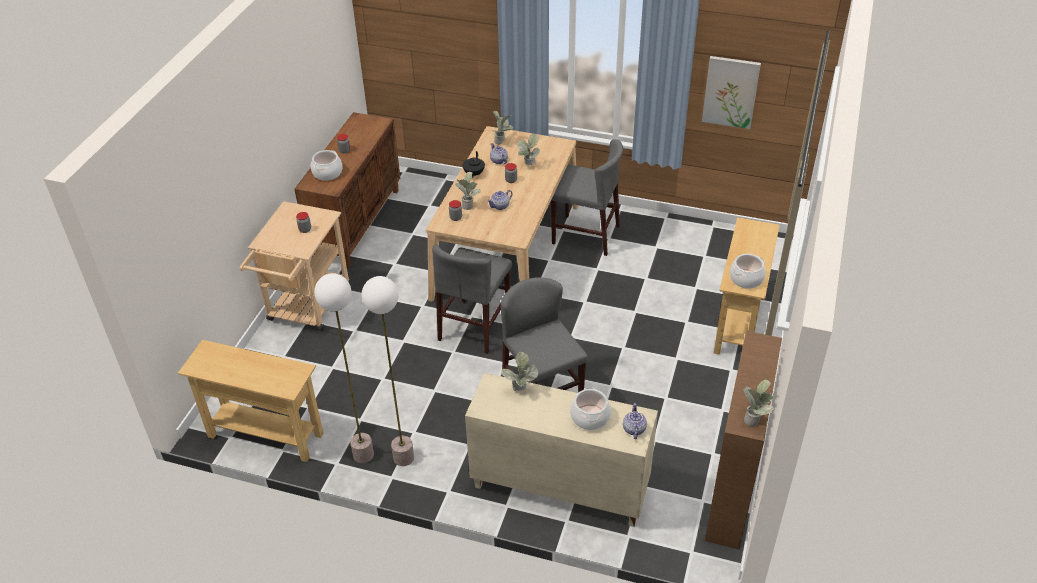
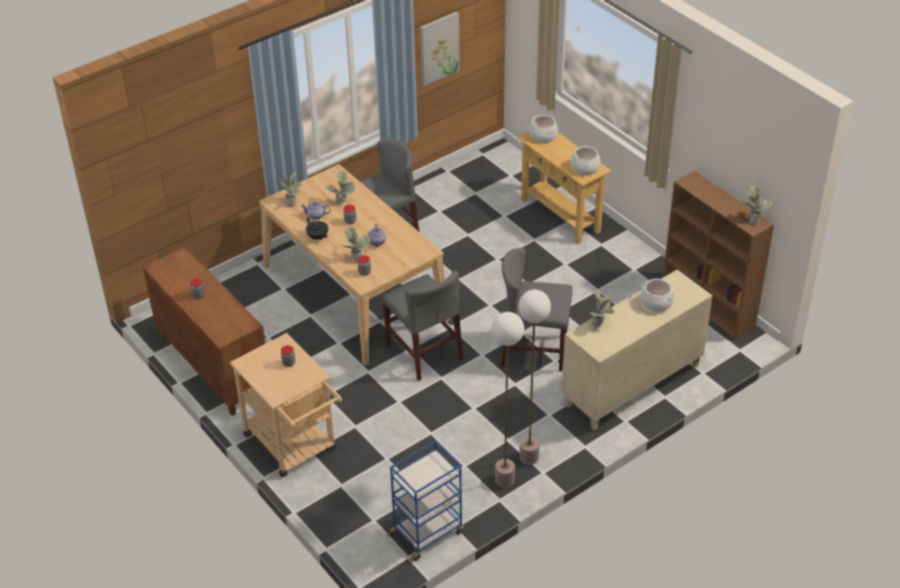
camera: 55 degrees left, 0 degrees up
(265, 435) = (427, 533): beige console table -> blue cart
(327, 173) = (220, 319): cooking pot -> cooking pot (543, 136)
(634, 429) = (684, 288): teapot -> none

